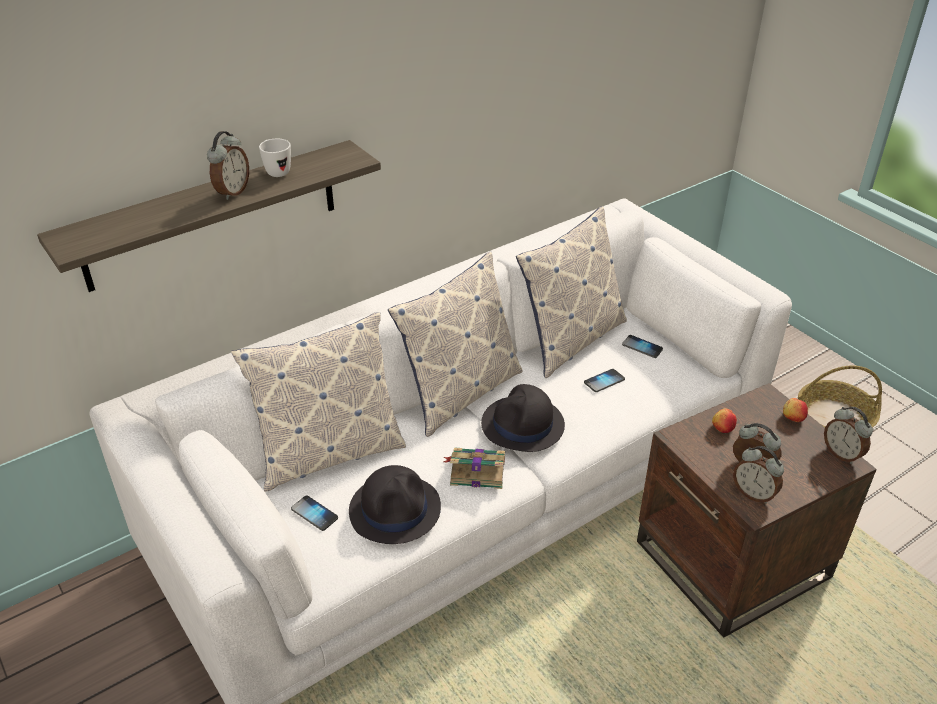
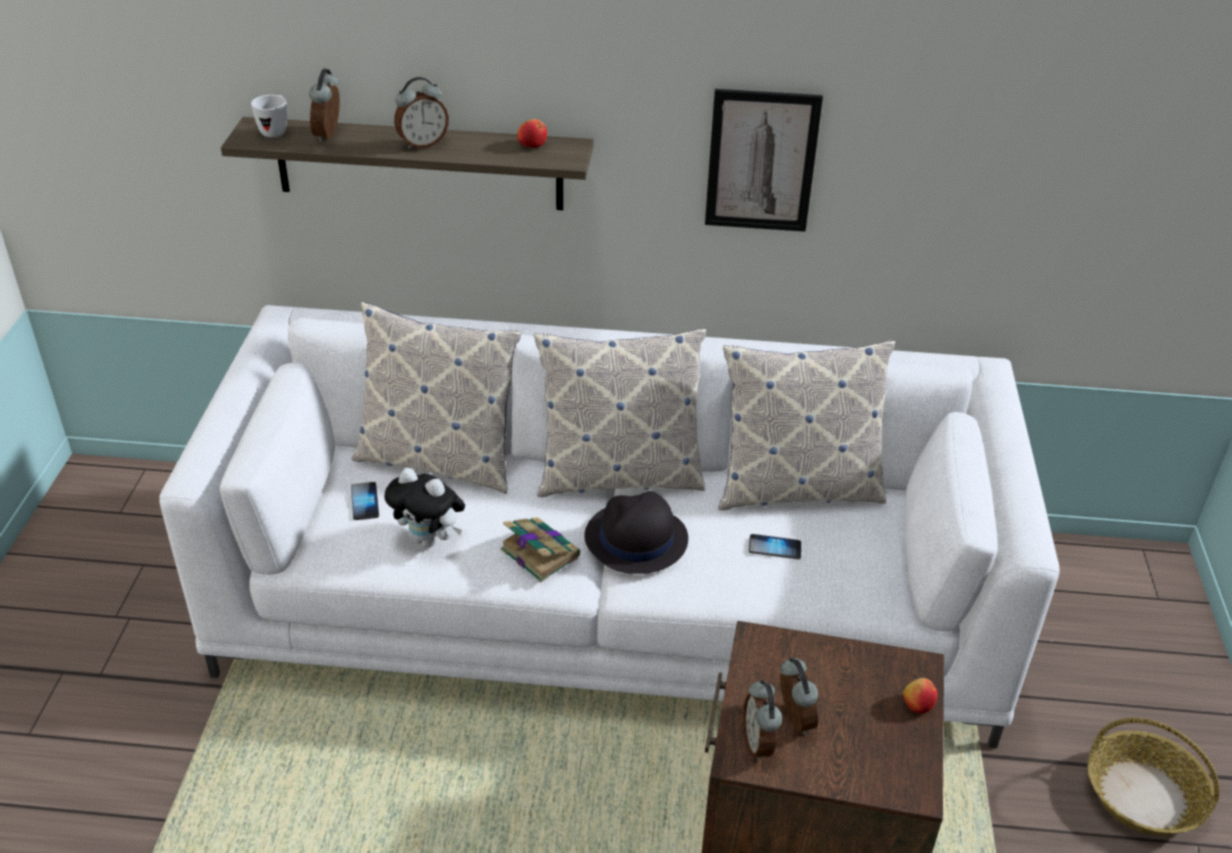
camera: 40 degrees right, 0 degrees up
(276, 171) = (485, 141): white mug -> white mug (276, 131)
(395, 509) = (430, 540): black hat -> plush toy
(467, 113) = (761, 161): none -> picture
(642, 347) = (865, 539): phone -> none
(722, 428) = (818, 663): apple -> apple (532, 145)
(842, 454) = (921, 776): alarm clock -> alarm clock (329, 135)

